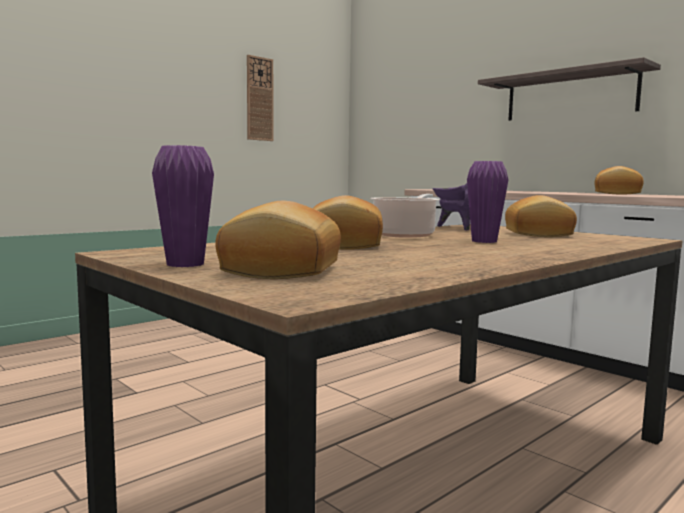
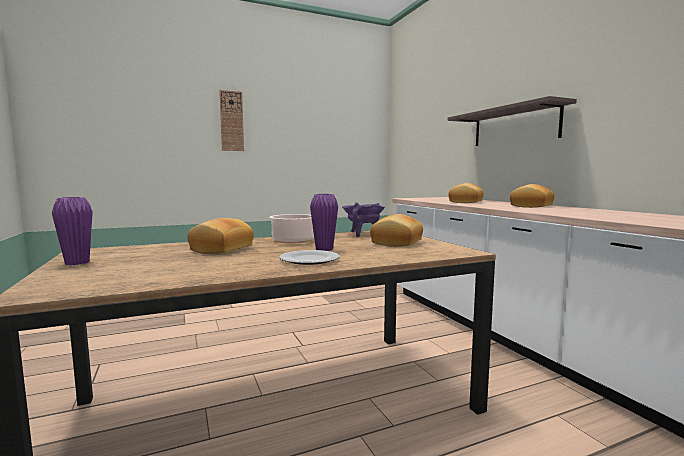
camera: 20 degrees right, 0 degrees up
(259, 99) = (316, 137): wall clock -> wall clock (231, 121)
(285, 270) = (107, 270): bread -> bread (466, 202)
(515, 250) = (310, 260): none -> plate

